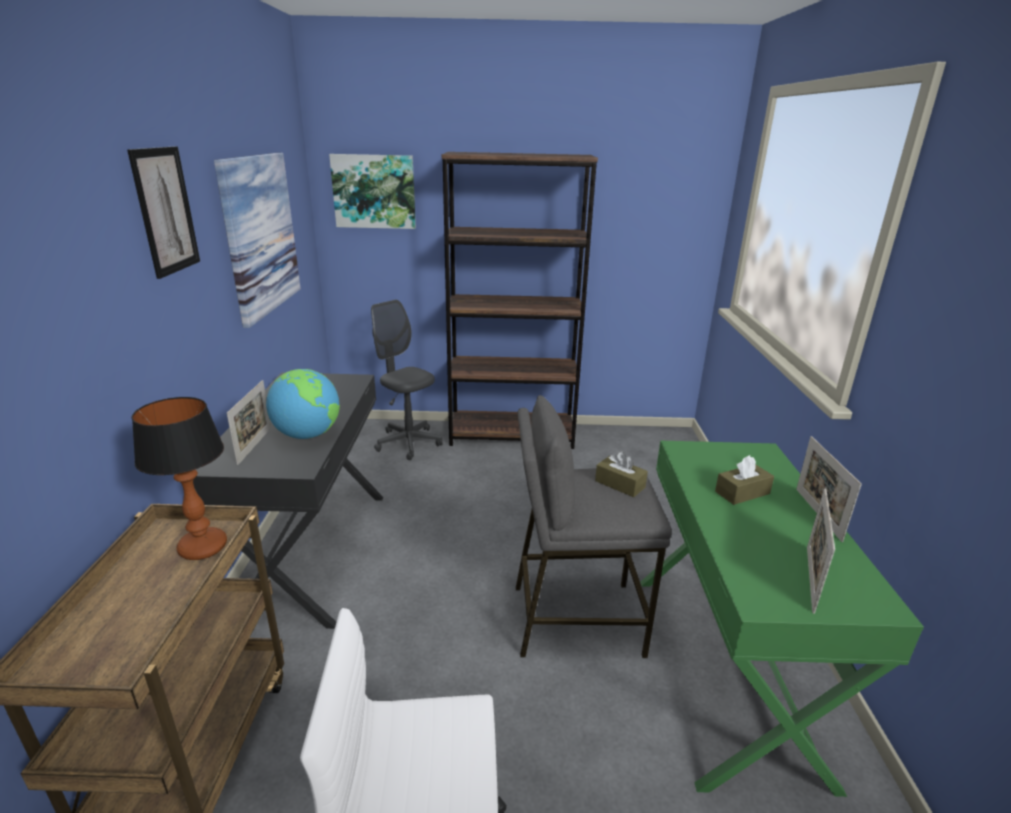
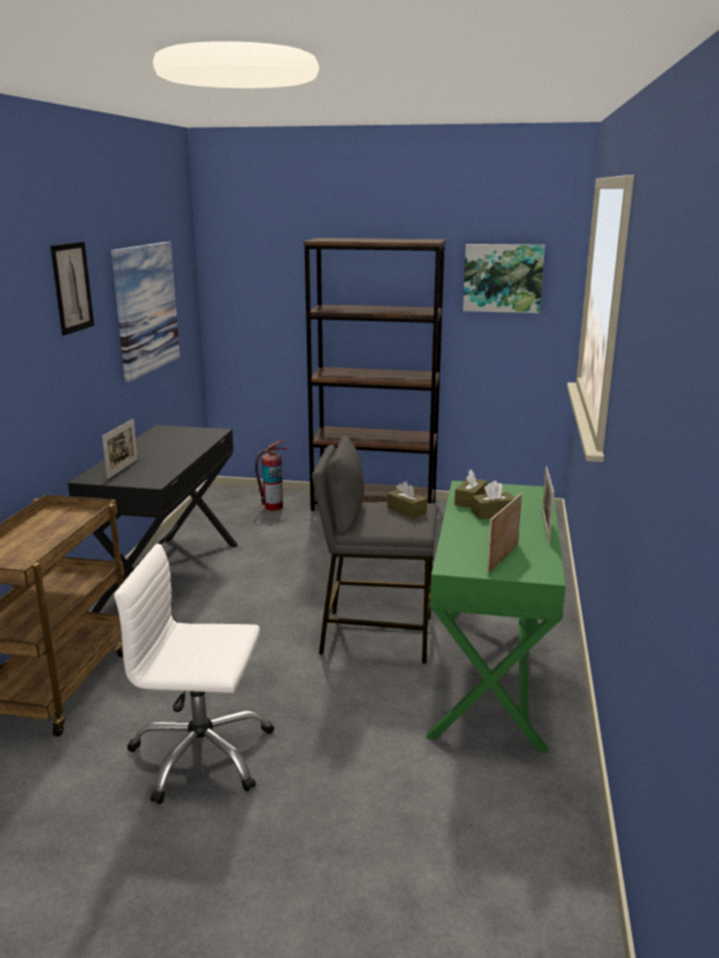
camera: 10 degrees right, 5 degrees down
(204, 548) = (76, 522): table lamp -> none
(307, 435) = (164, 464): globe -> none
(374, 191) = (252, 273): picture -> picture (503, 278)
(408, 443) = (273, 507): grey office chair -> fire extinguisher
(702, 472) = (470, 500): none -> brown tissue box

